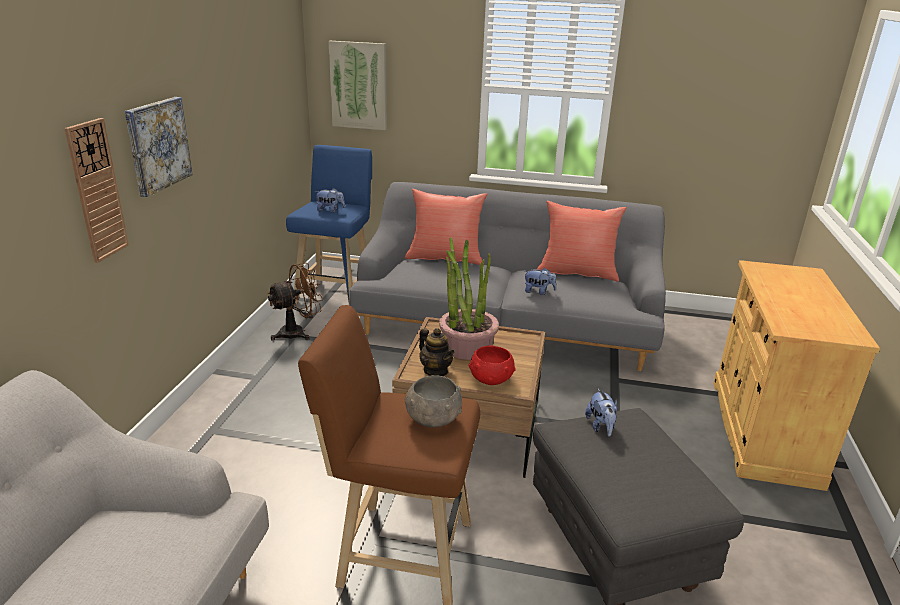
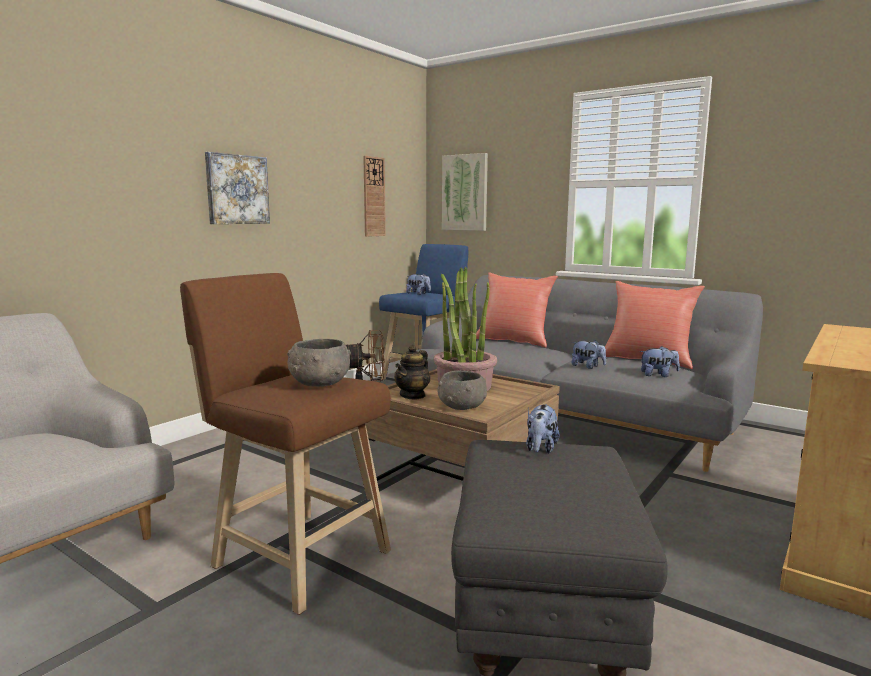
camera: 25 degrees right, 15 degrees down
(97, 191) = (163, 204): wall clock -> wall clock (373, 197)
(436, 371) = (413, 395): teapot -> teapot turned 45 degrees clockwise
(490, 379) = (461, 407): red bowl -> grey bowl
(601, 296) = (658, 375): none -> plush toy

